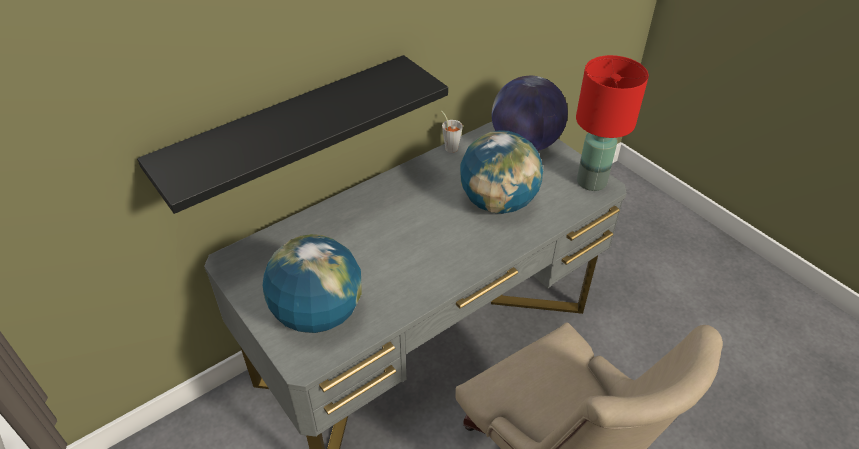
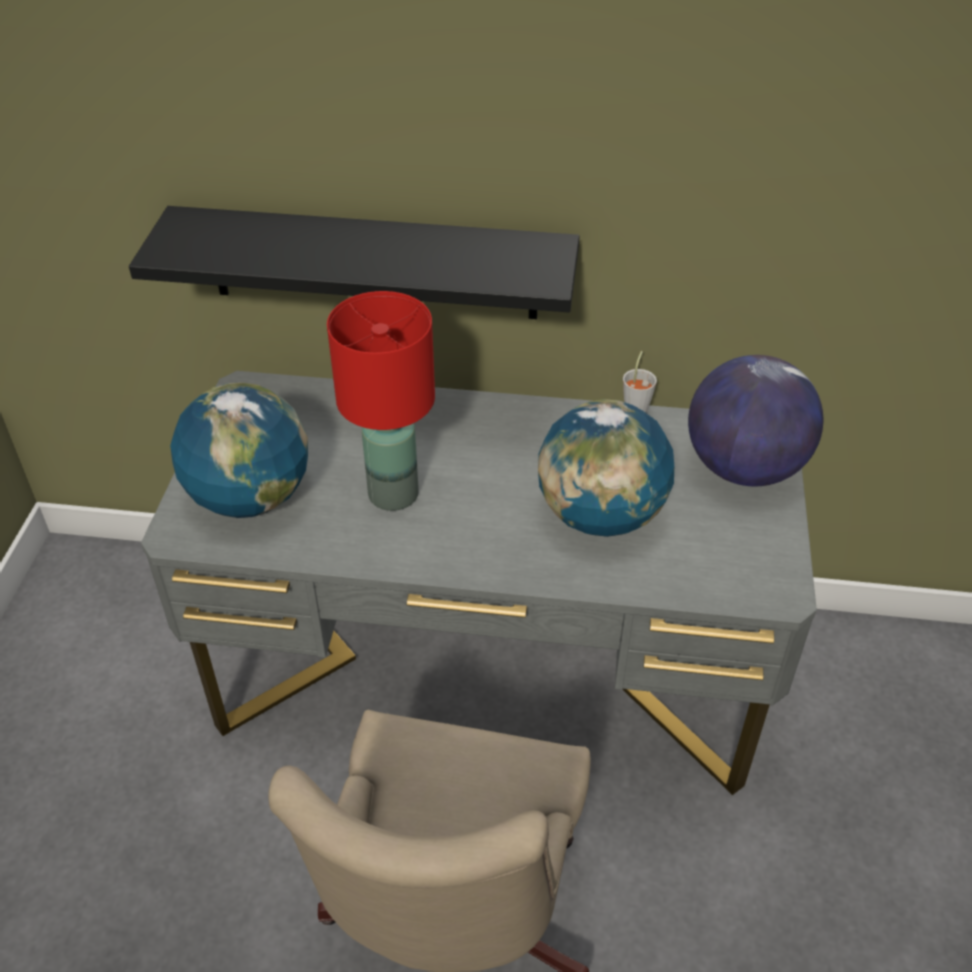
camera: 45 degrees right, 0 degrees up
(592, 182) = (769, 575): red table lamp -> red table lamp (393, 495)

